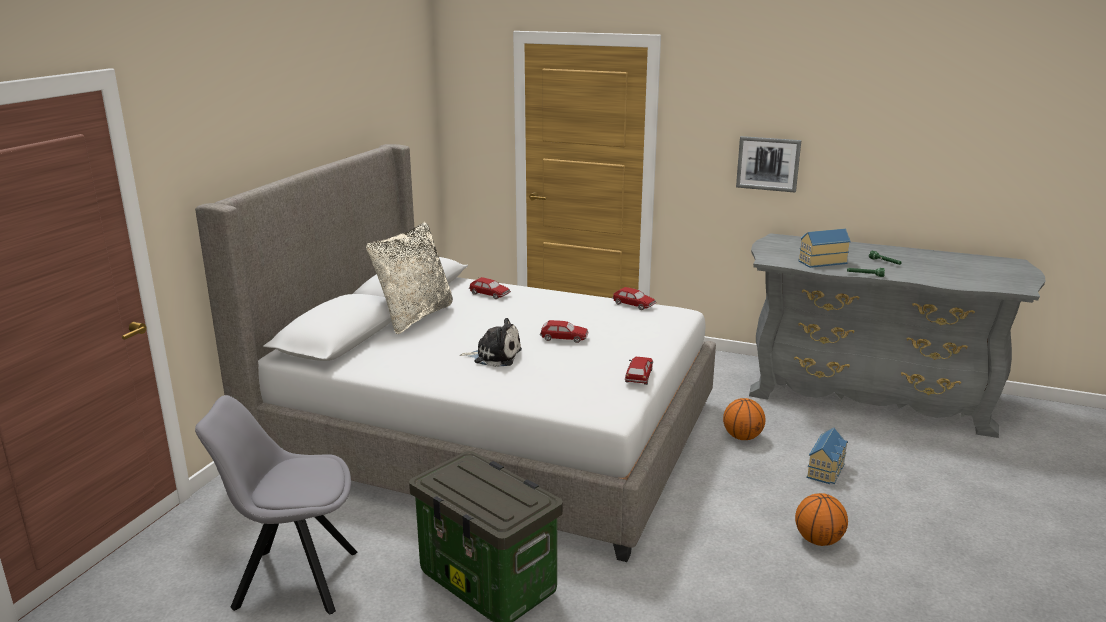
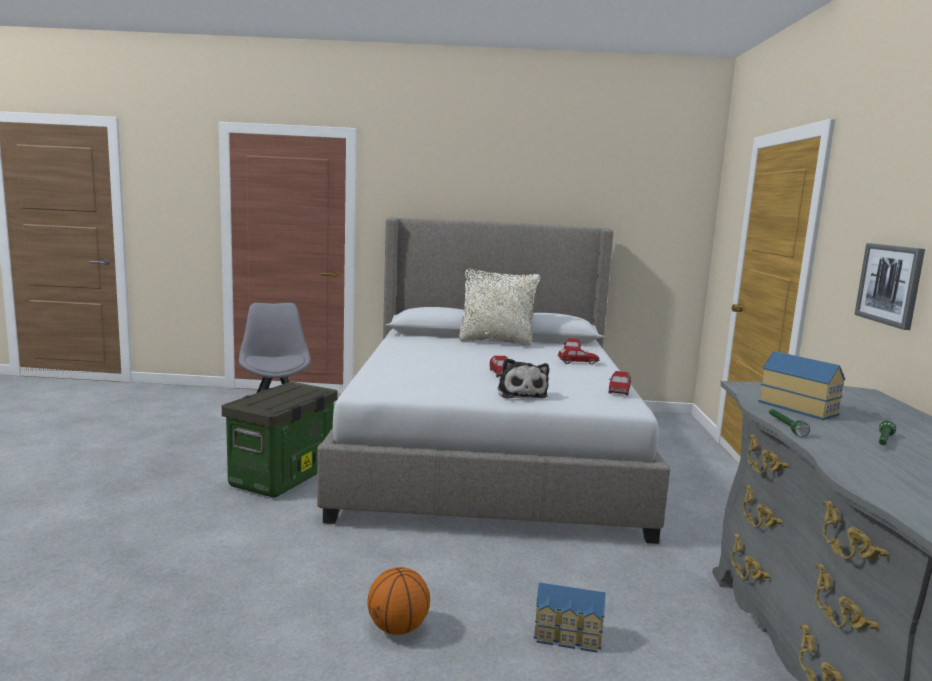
camera: 70 degrees right, 10 degrees down
(494, 356) = (443, 360): plush toy -> plush toy (521, 393)
(639, 376) = (443, 395): toy car -> toy car (578, 362)
(742, 437) = (597, 571): basketball -> none

